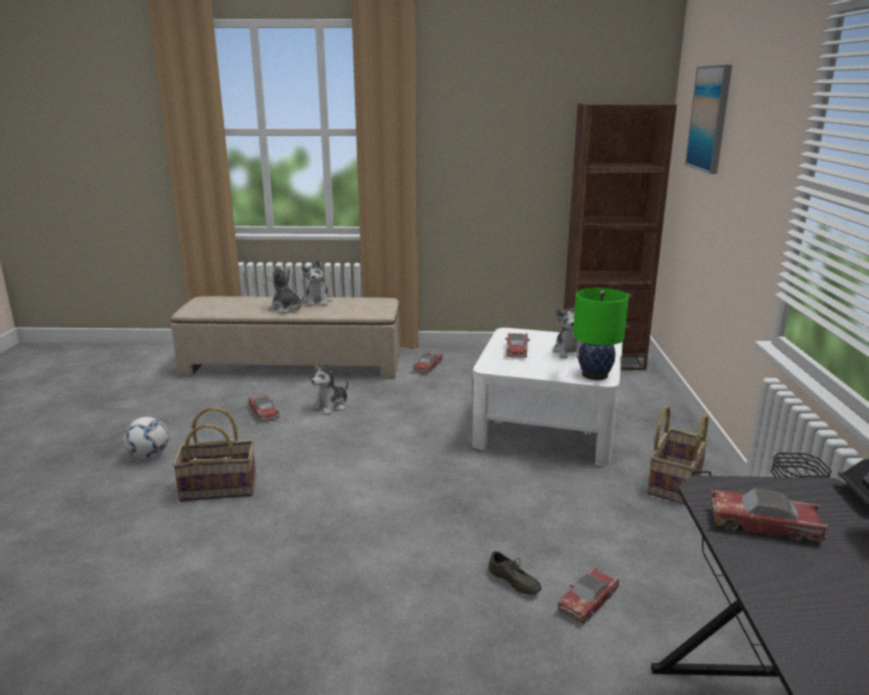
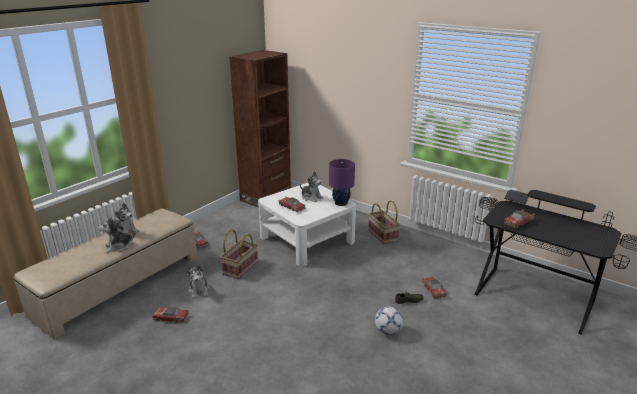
camera: 55 degrees left, 5 degrees up
(149, 456) = (165, 382): football -> football (388, 331)
(219, 488) = (243, 361): basket -> basket (240, 268)
(595, 375) = (341, 203): green table lamp -> purple table lamp
(709, 118) = (315, 61): picture -> none

